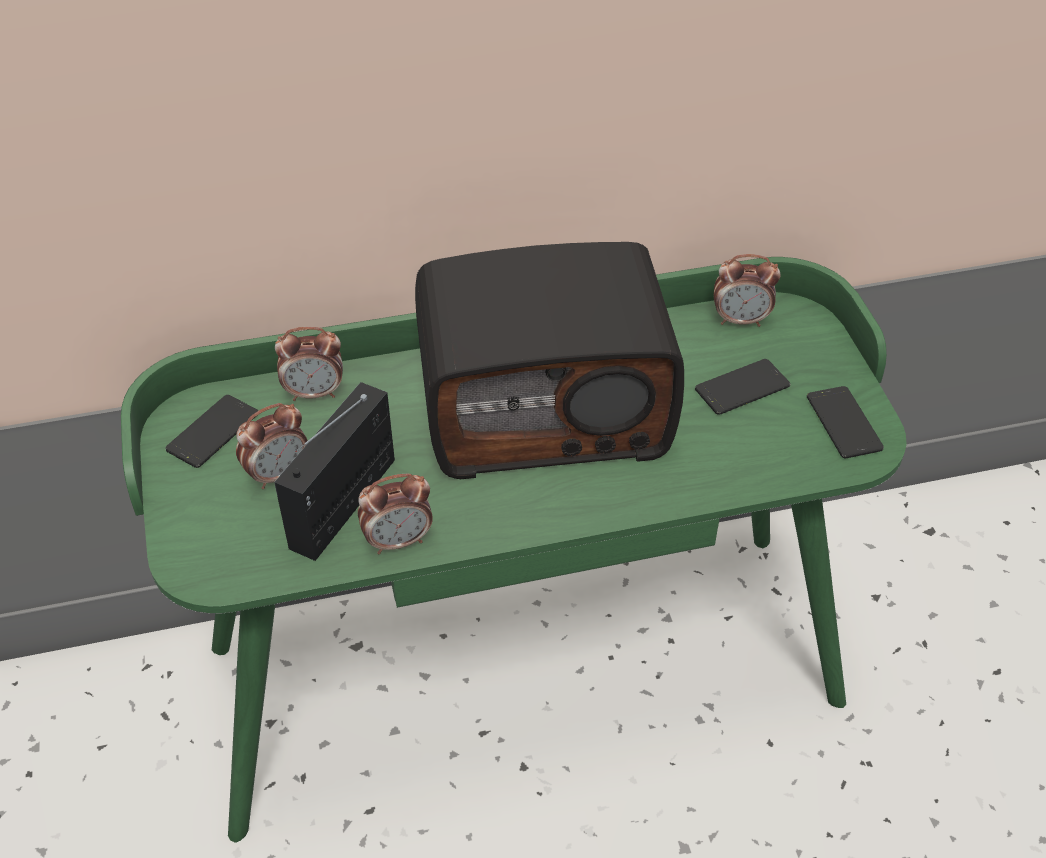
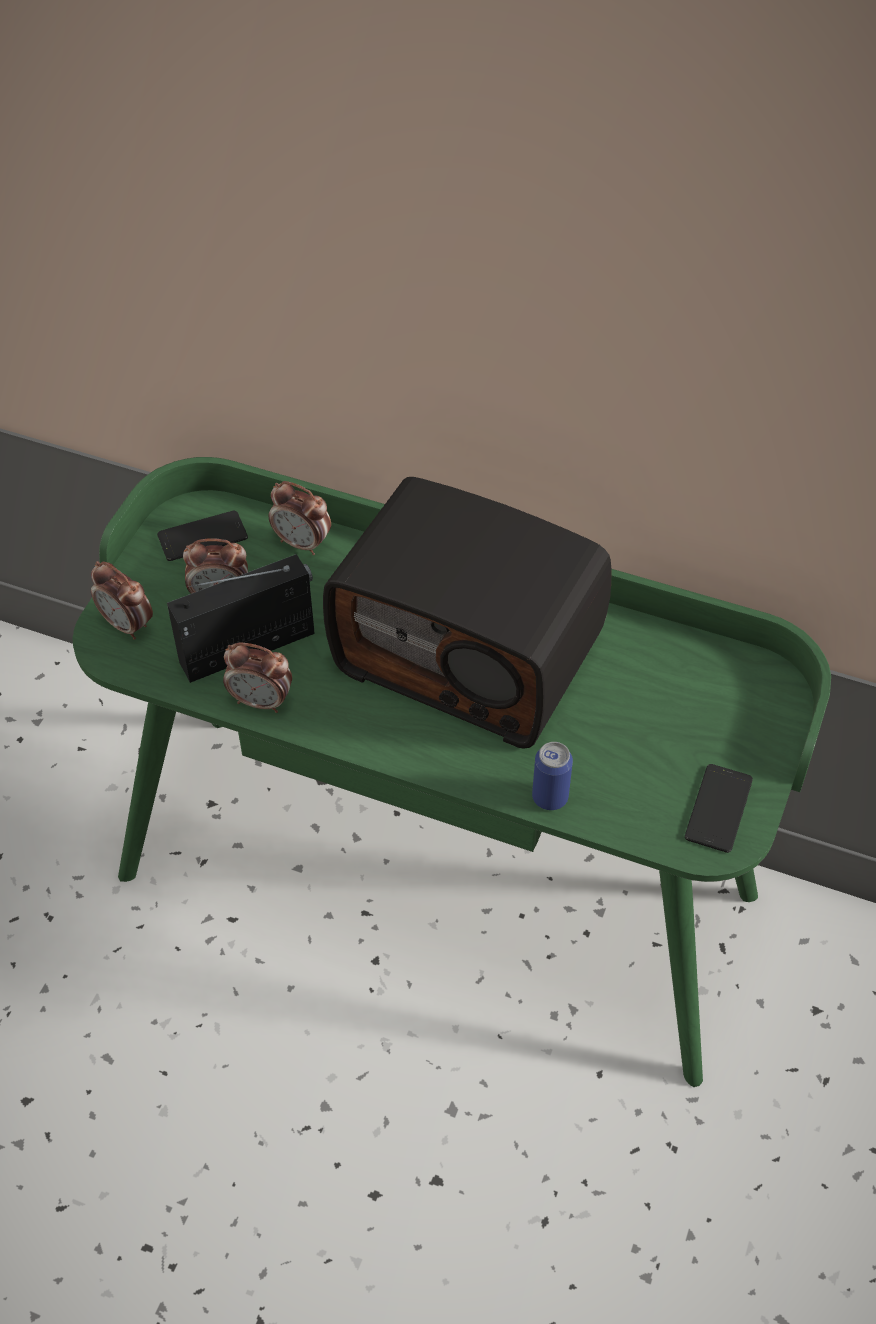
camera: 35 degrees right, 5 degrees up
(714, 484) = (550, 797): none -> can
(740, 320) = (717, 664): alarm clock -> alarm clock (127, 625)
(742, 388) = (657, 727): phone -> none

